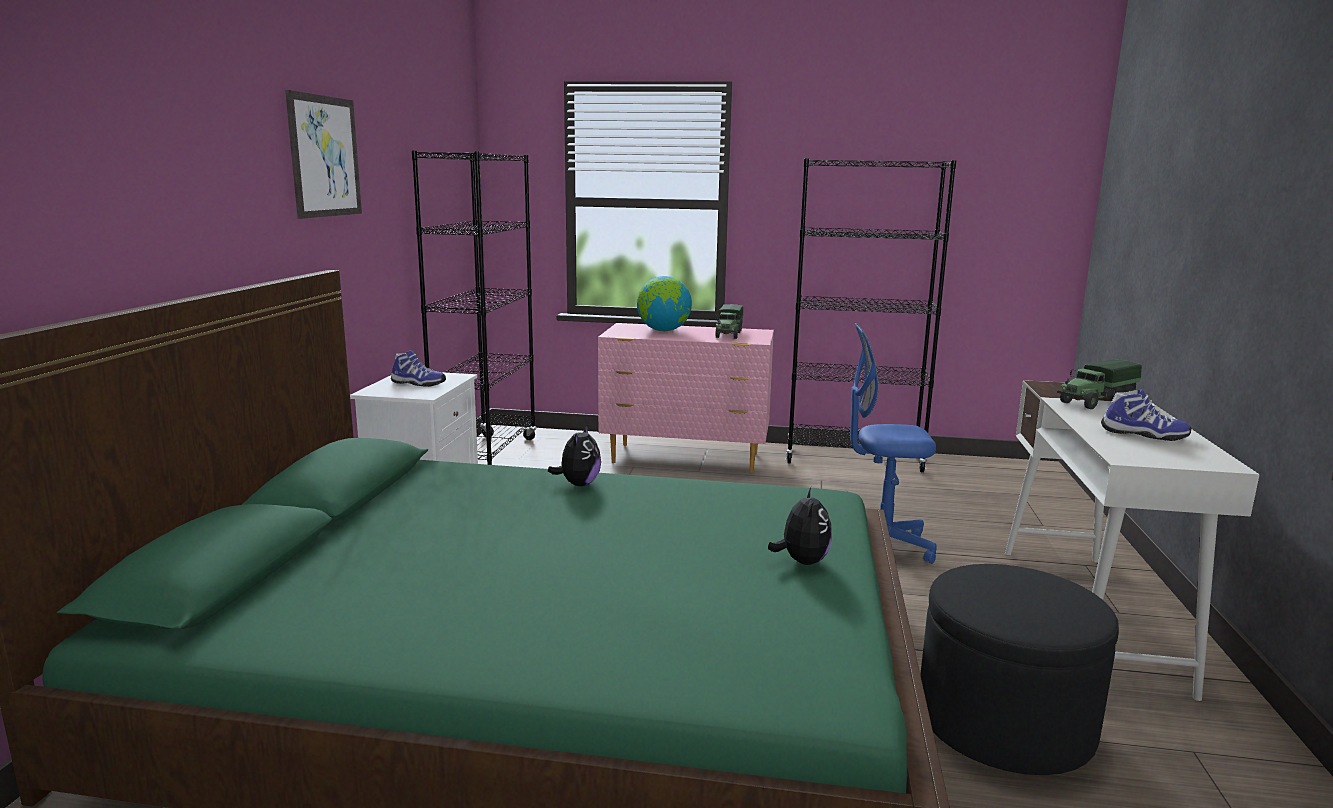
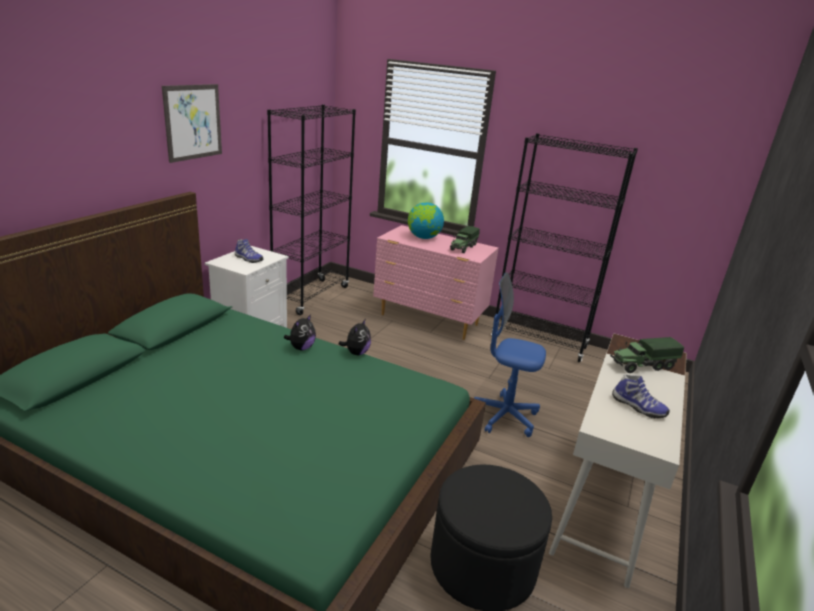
camera: 15 degrees right, 10 degrees up
(802, 561) = (379, 439): plush toy -> plush toy (356, 353)

